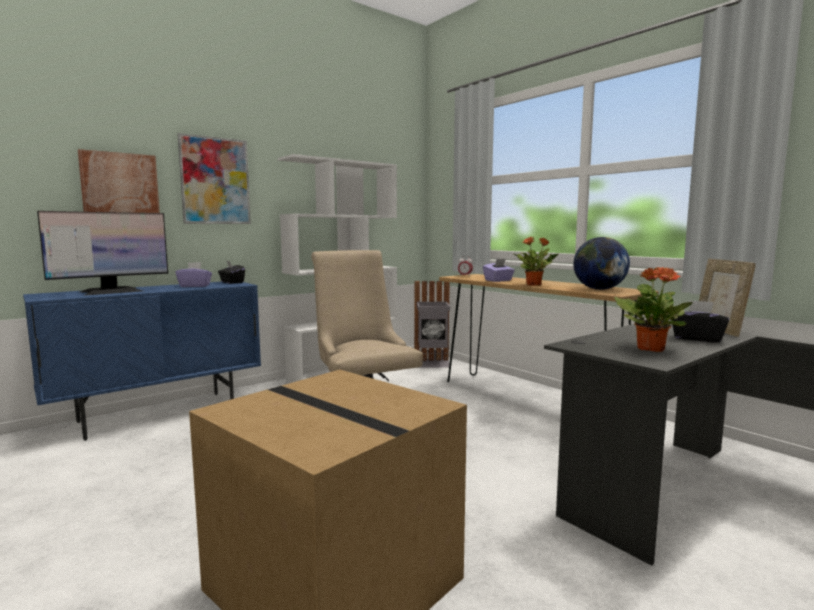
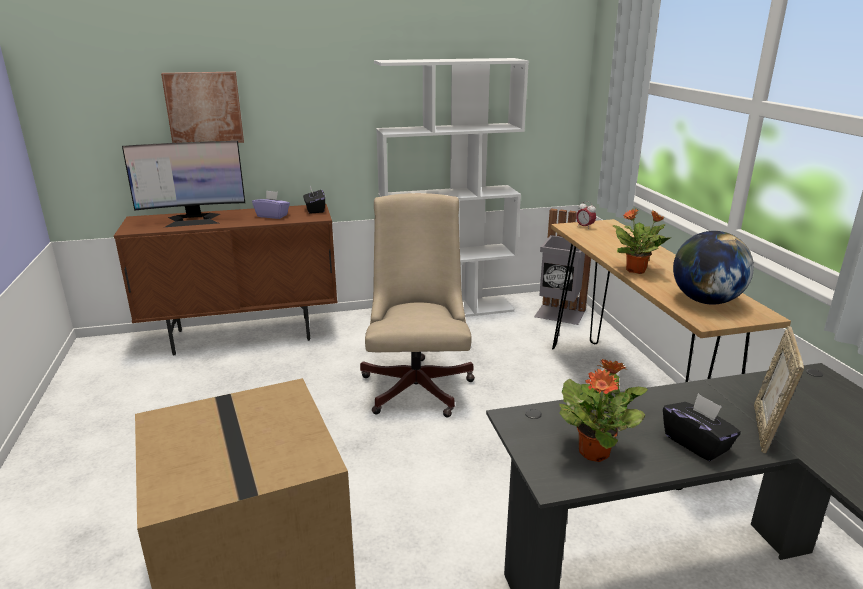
camera: 25 degrees right, 15 degrees up
(159, 414) = (244, 335): blue cabinet -> brown cabinet
(215, 181) = (302, 93): picture -> none
(498, 280) = (608, 249): purple tissue box -> none

